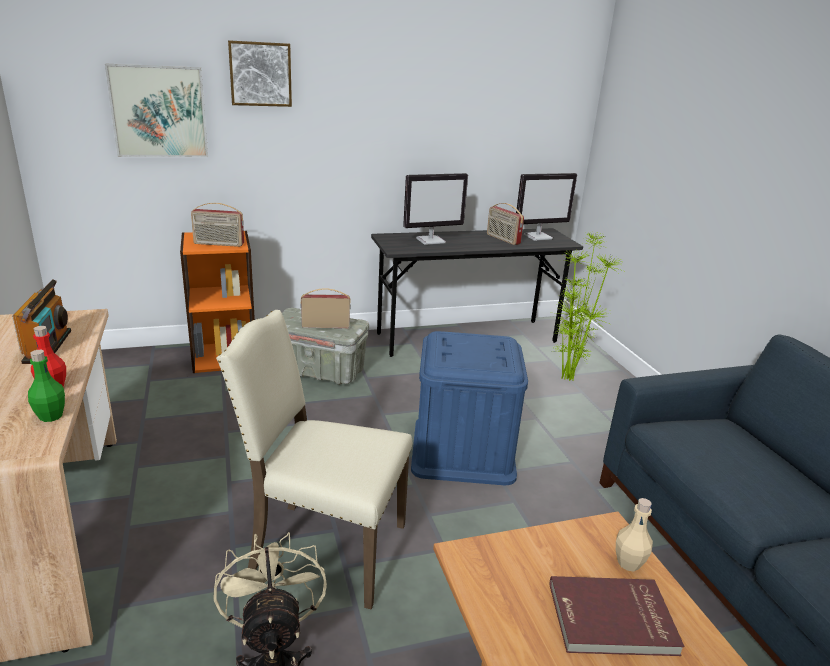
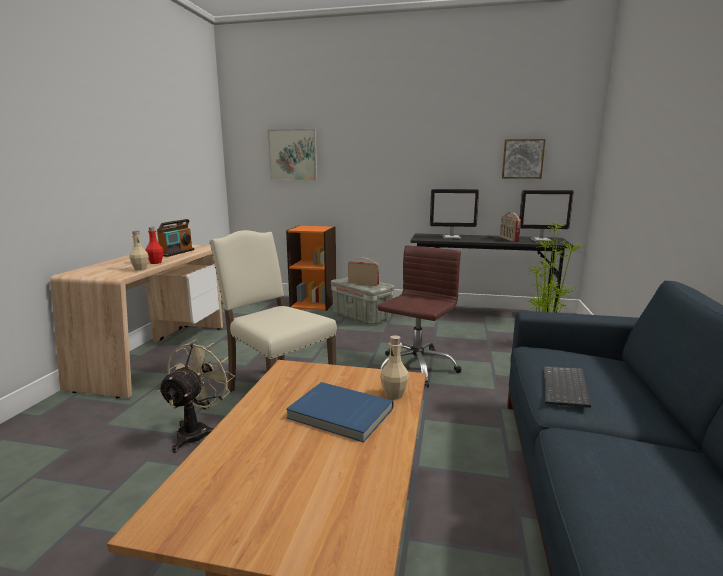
camera: 30 degrees right, 10 degrees down
(51, 416) = (140, 269): green bottle -> beige bottle
(218, 244) = (310, 229): radio -> none
(260, 74) = (348, 131): picture -> picture (522, 159)
(463, 450) = (416, 367): blue storage box -> brown office chair
(612, 620) = (339, 414): red book -> blue book
(742, 487) = (566, 388): none -> keyboard

